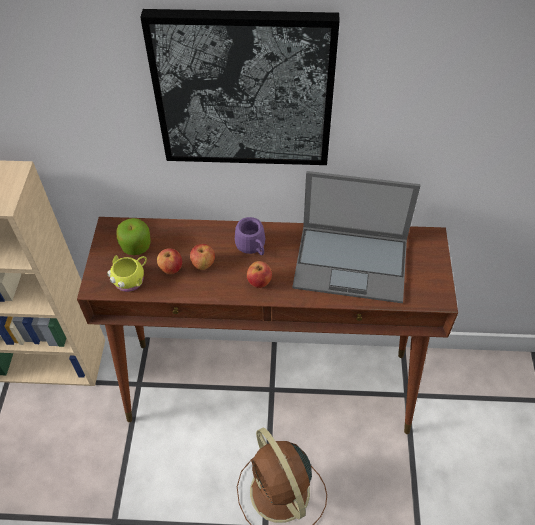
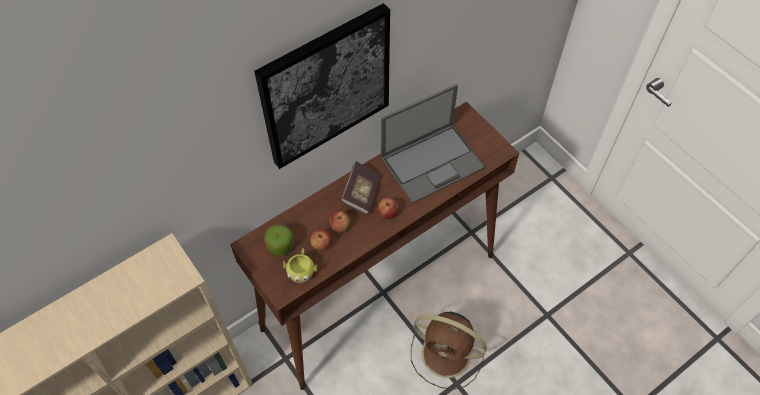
camera: 40 degrees left, 5 degrees up
(253, 247) = (361, 193): purple mug -> book

